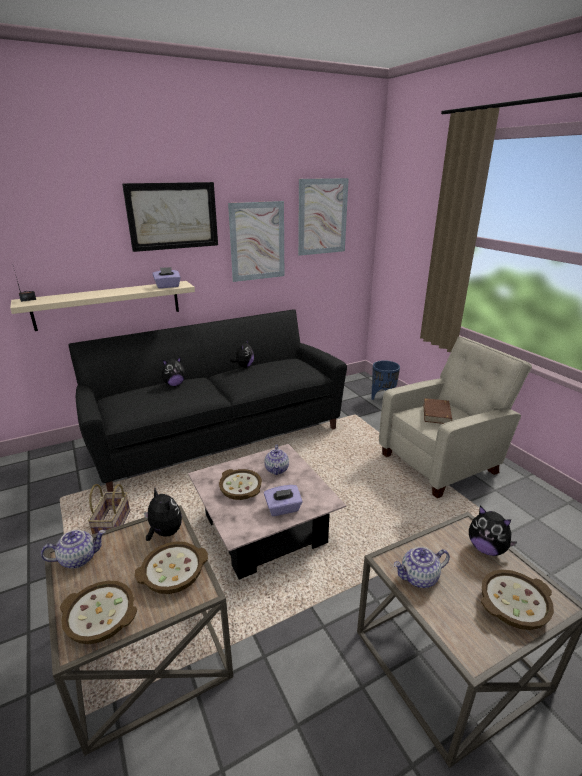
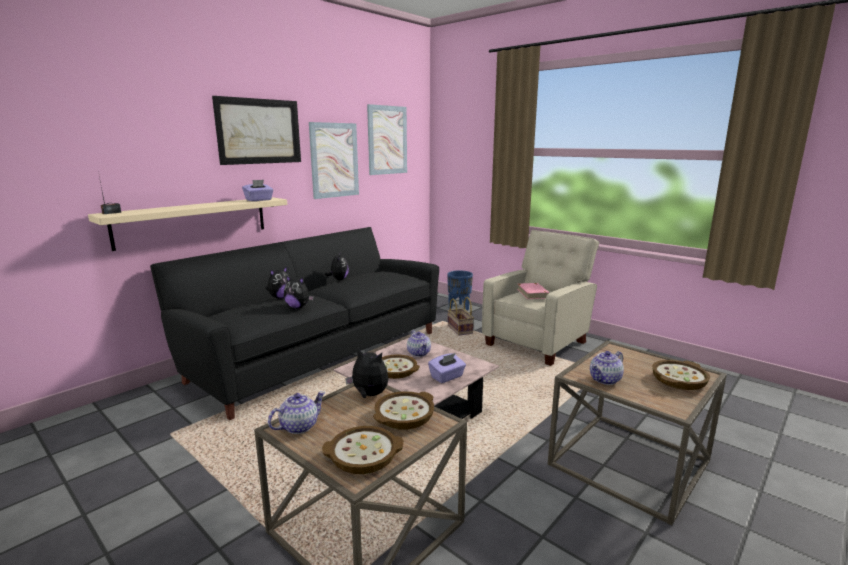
camera: 20 degrees left, 10 degrees down
(113, 525) = (254, 443): basket -> basket (460, 330)
(437, 413) = (532, 293): brown book -> pink book
(486, 548) = (636, 357): plush toy -> plush toy (298, 307)

